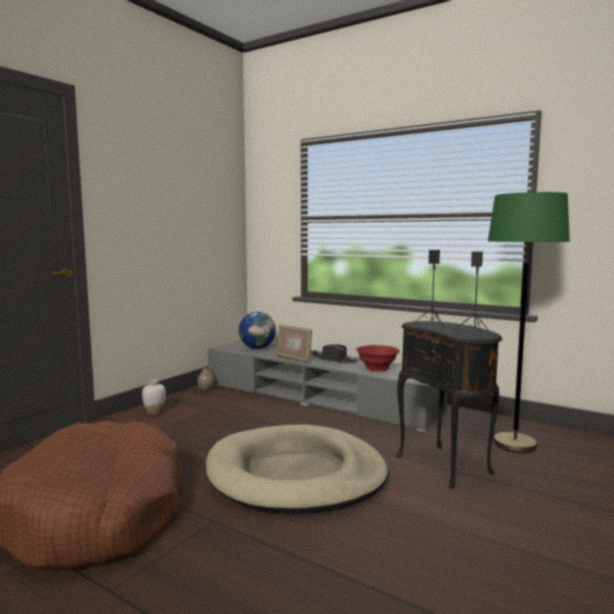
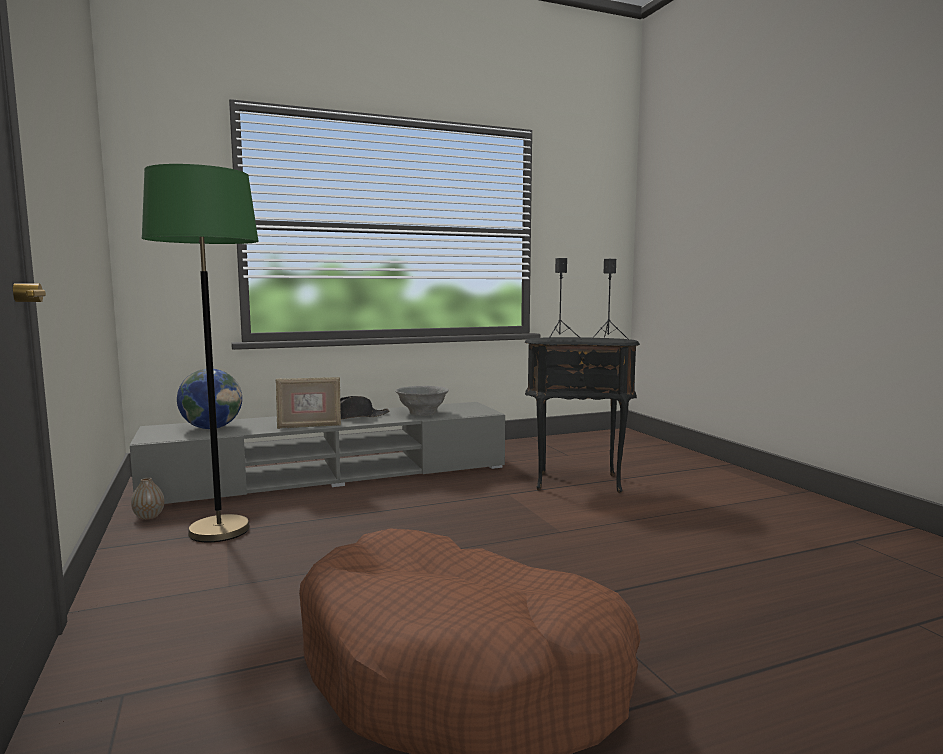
camera: 55 degrees left, 0 degrees up
(154, 412) = (153, 567): white vase -> none
(296, 475) = (516, 536): beige dog bed -> none
(377, 368) = (422, 413): red bowl -> grey bowl
(514, 444) = (570, 453): green floor lamp -> green floor lamp (219, 531)

